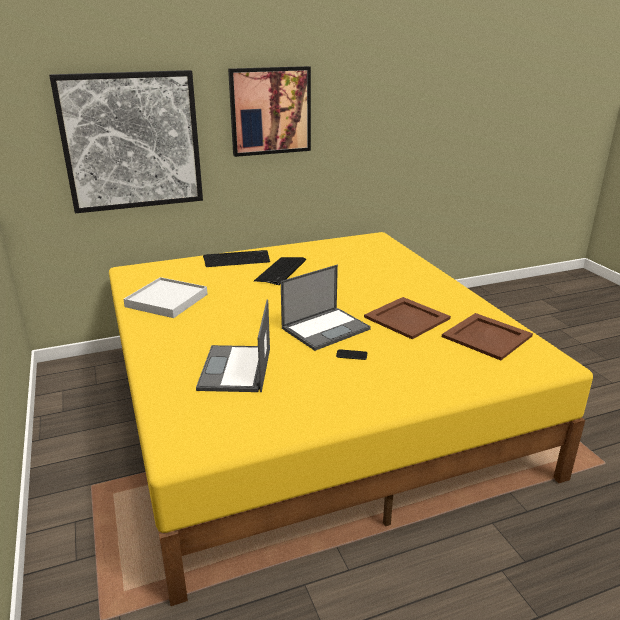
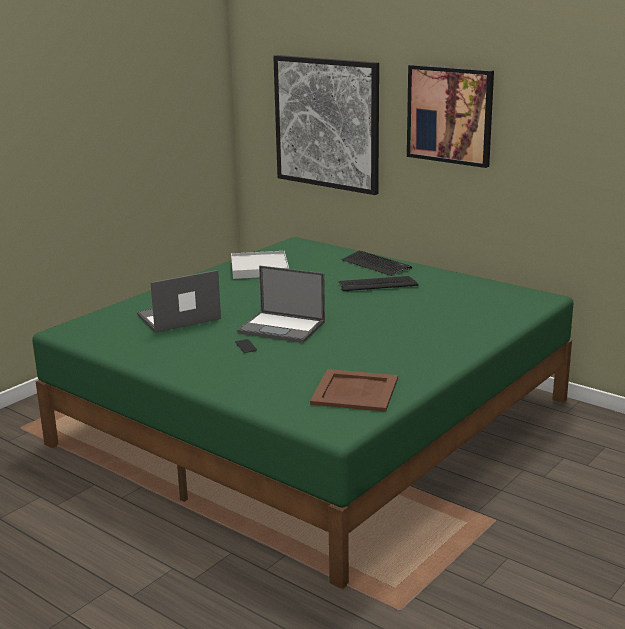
camera: 60 degrees right, 5 degrees down
(311, 405) = (314, 422): yellow bed -> green bed
(407, 318) = (348, 352): brown tray -> none

